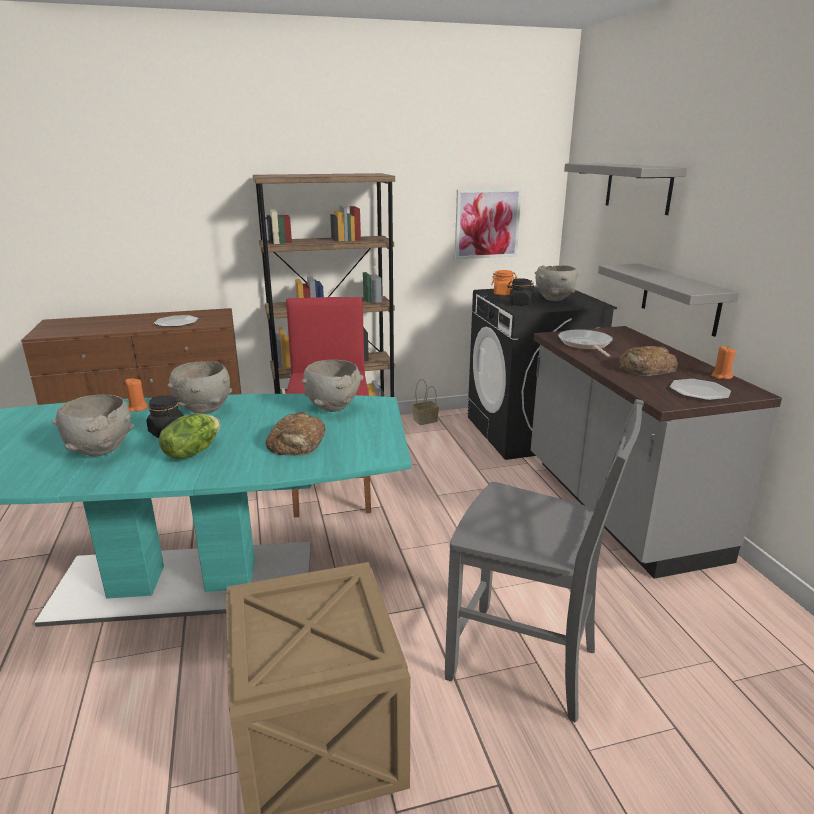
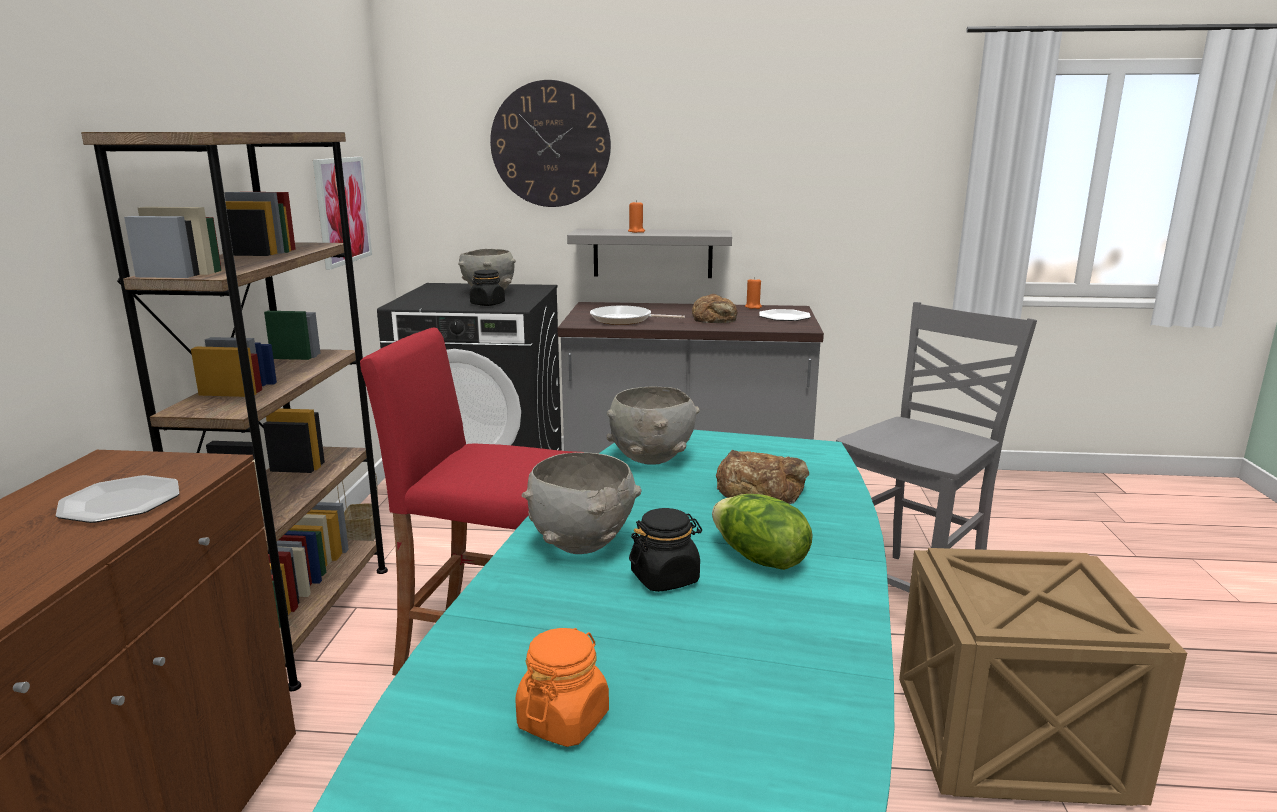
camera: 70 degrees left, 5 degrees down
(101, 451) = (715, 643): grey bowl -> none
(137, 408) = (513, 609): orange candle -> orange candle (636, 231)
(503, 294) = (427, 302): orange jar -> orange jar (563, 720)
(638, 187) = (550, 144): grey shelf -> wall clock

